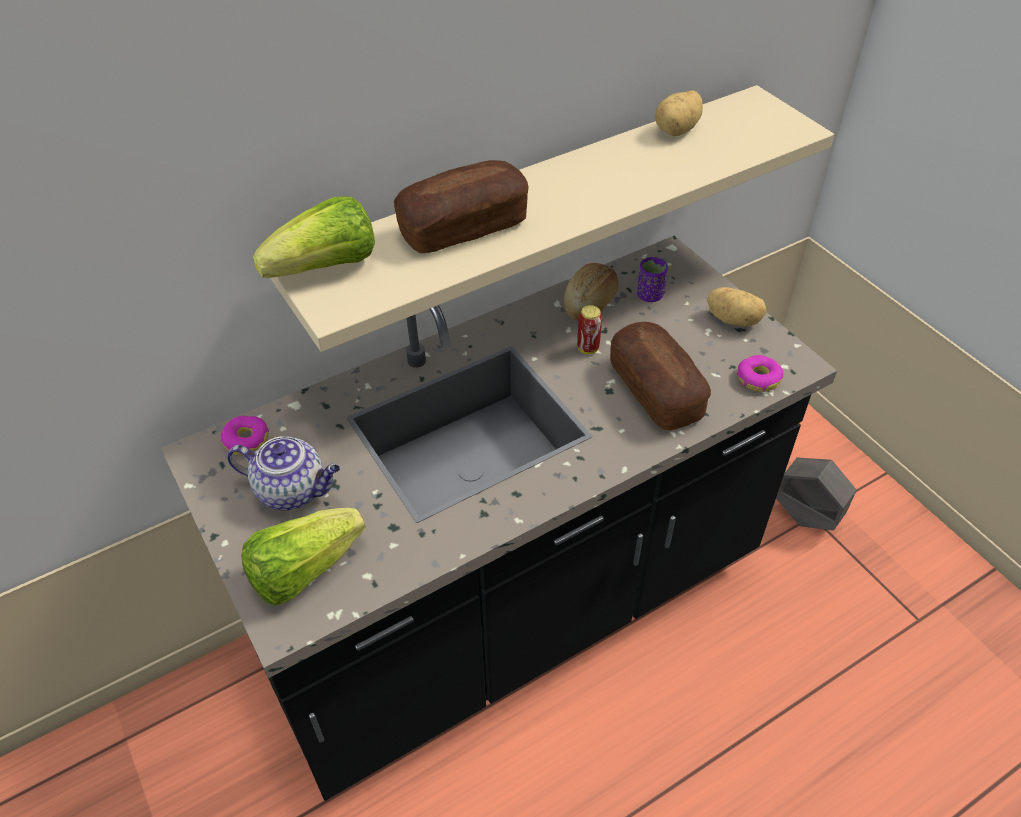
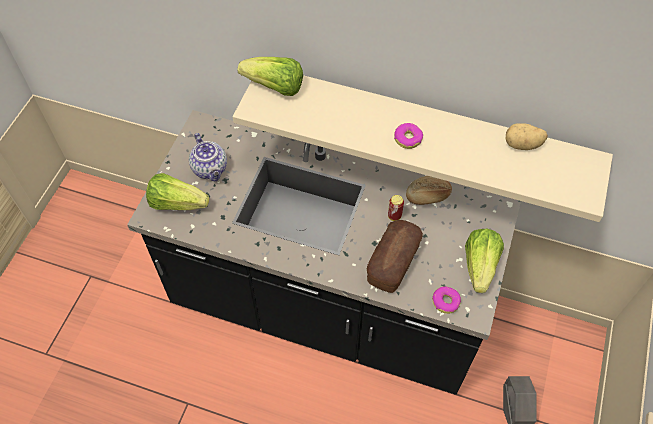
camera: 50 degrees right, 10 degrees up
(246, 440) = (221, 133): donut -> donut (408, 139)
(463, 227) = (349, 113): bread -> none
(649, 295) = (459, 217): purple cup -> none
(733, 319) = (480, 266): potato -> lettuce

